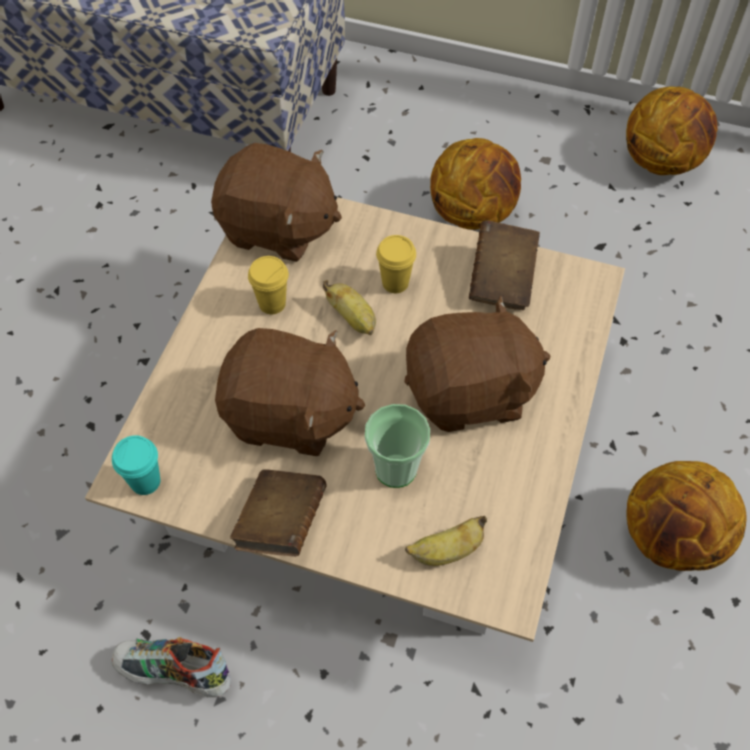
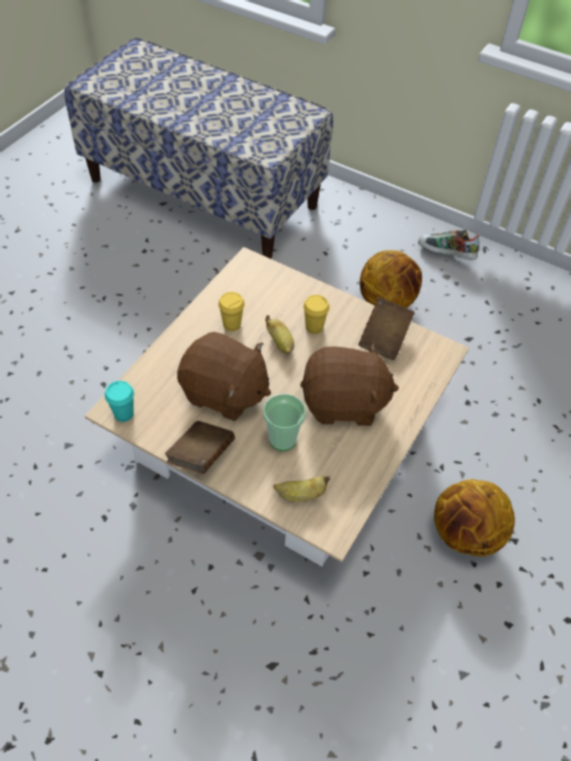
camera: 10 degrees right, 5 degrees down
(174, 674) = (115, 545): shoe -> shoe (445, 255)
(278, 228) = (248, 280): brown plush toy -> none
(662, 161) = (527, 292): basketball -> none

